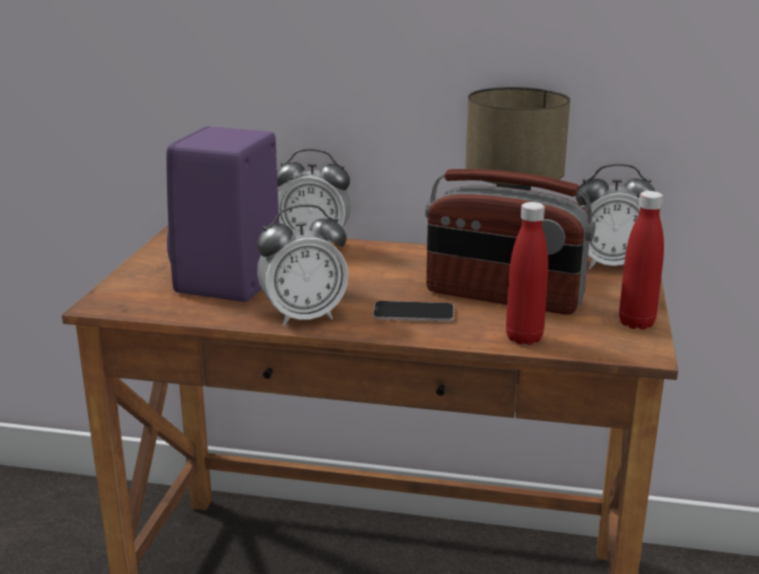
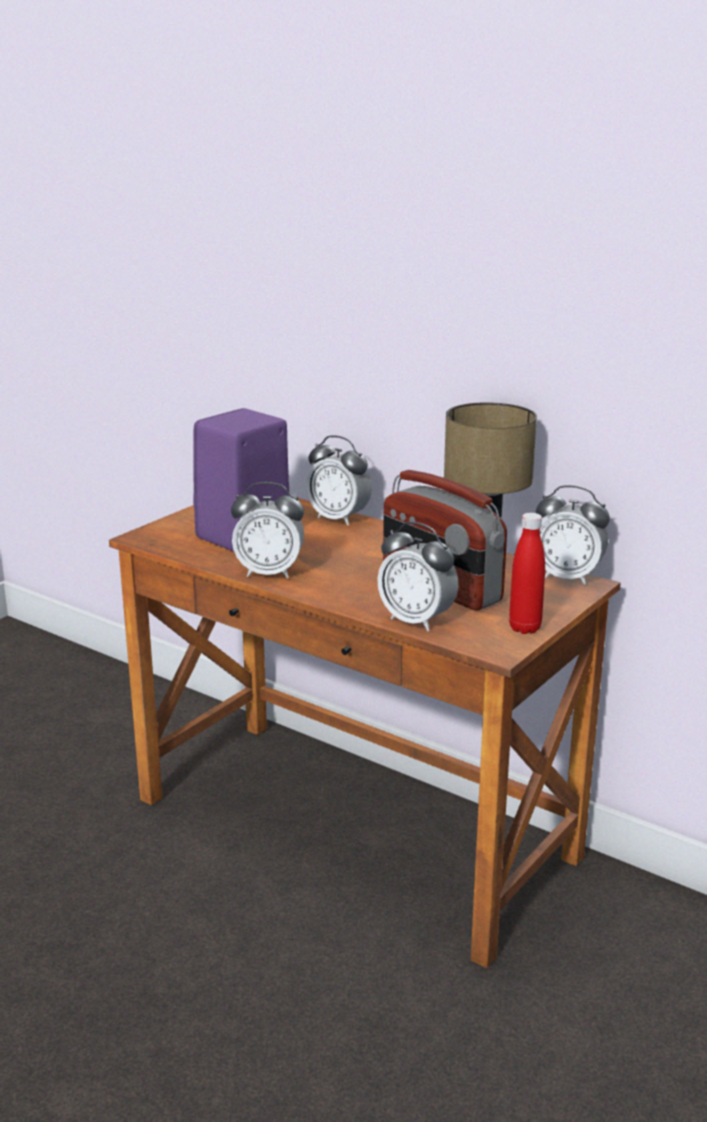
camera: 25 degrees right, 0 degrees up
(413, 313) = (354, 585): phone -> none
(524, 338) = (416, 621): red bottle -> alarm clock

